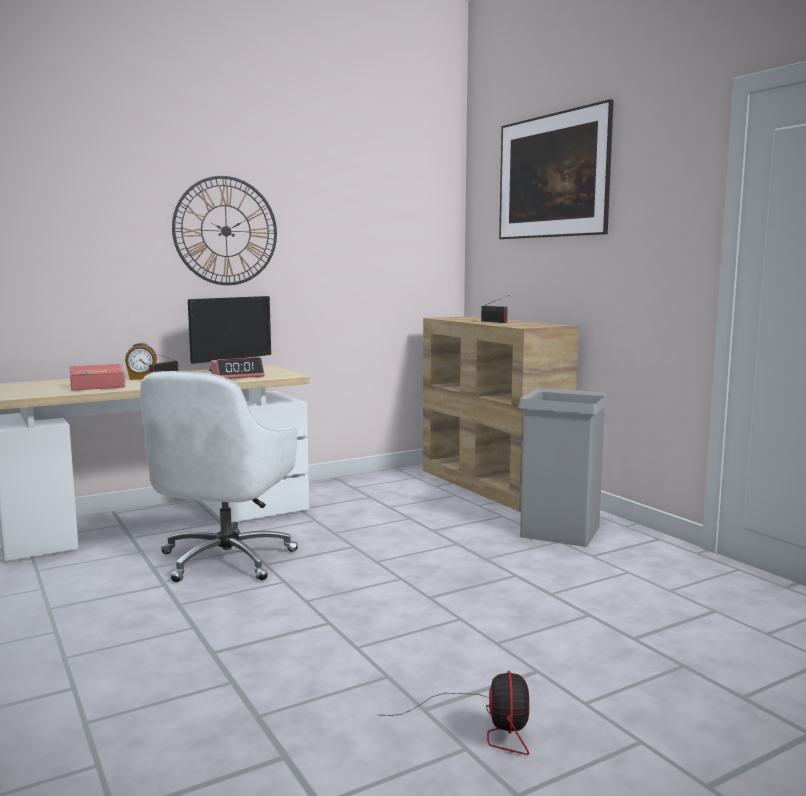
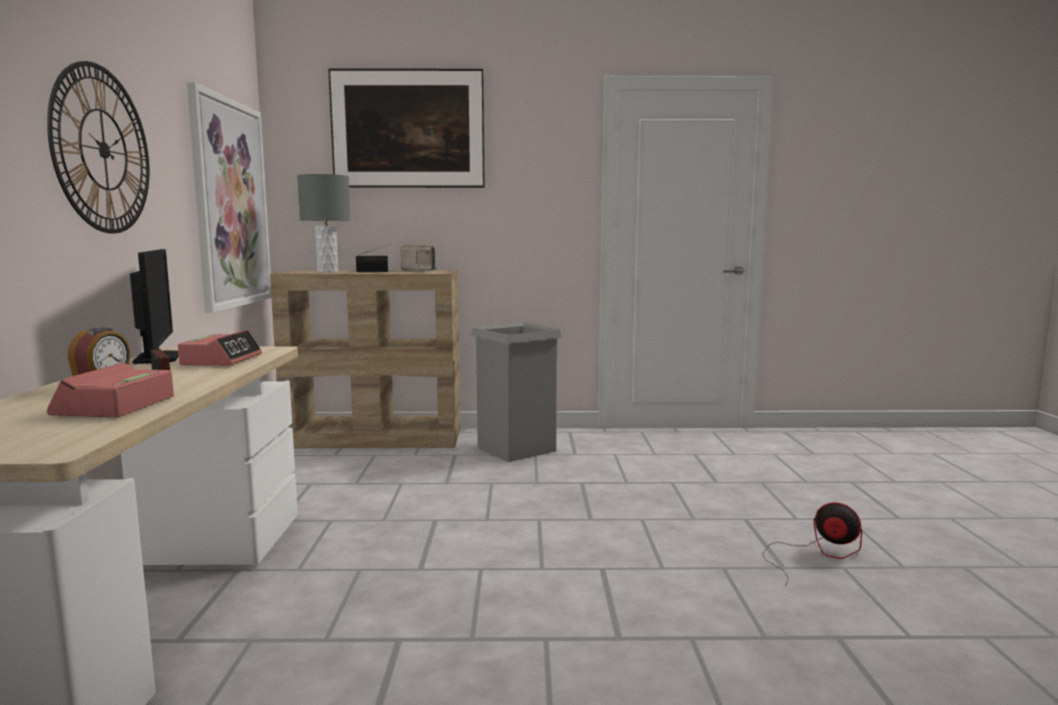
camera: 60 degrees left, 0 degrees up
(225, 560) = (373, 588): white office chair -> none
(395, 259) = (230, 204): none -> picture
(468, 319) = (328, 272): none -> grey table lamp
(540, 324) = (420, 270): none -> radio

